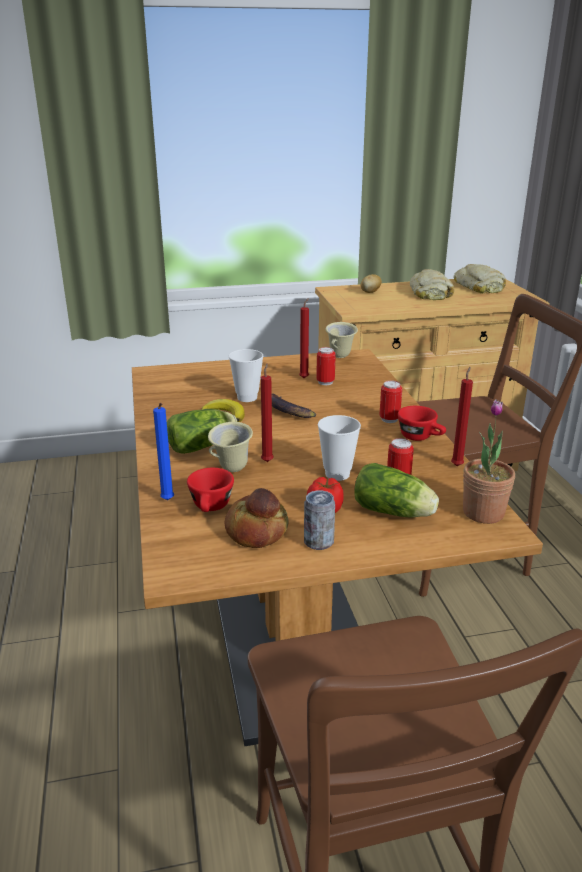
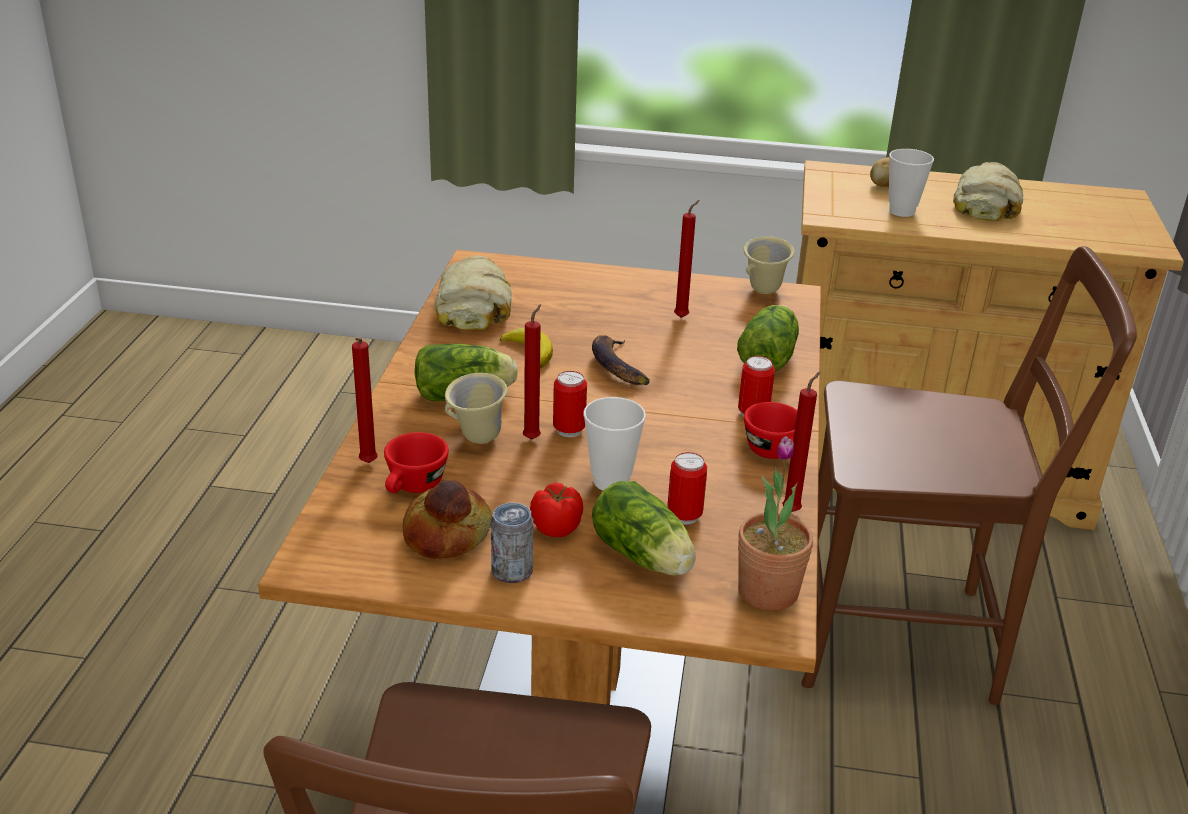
camera: 20 degrees right, 5 degrees up
(167, 501) = (367, 464): blue candle -> red candle
(247, 398) = (576, 333): cup -> cup (901, 211)
(325, 382) = (707, 331): can -> can (569, 430)
(372, 388) = (769, 356): none -> lettuce
(479, 286) = (1083, 206): bread -> bread (473, 305)

